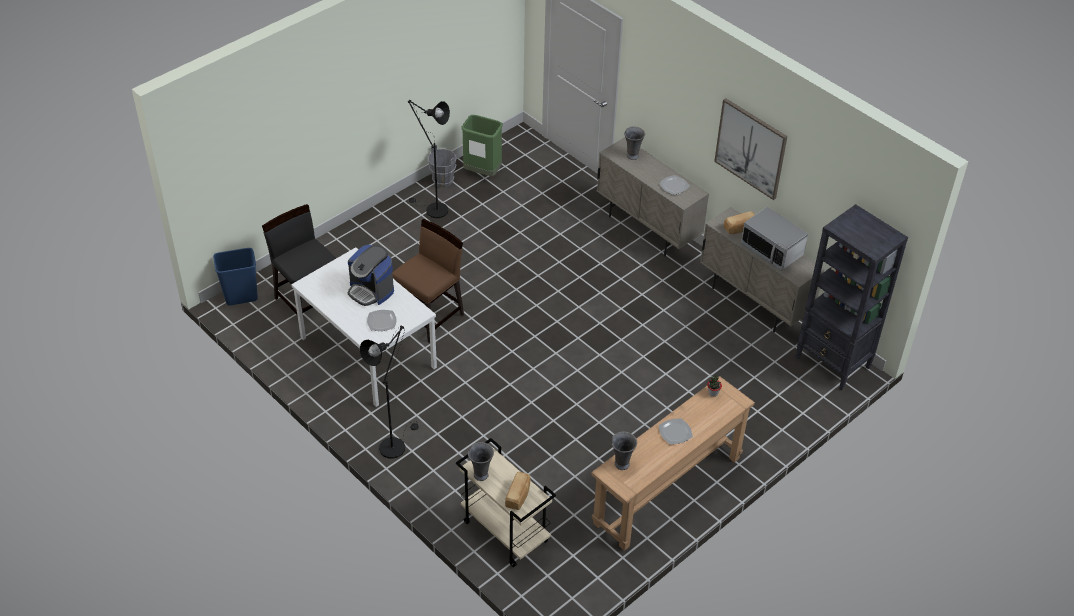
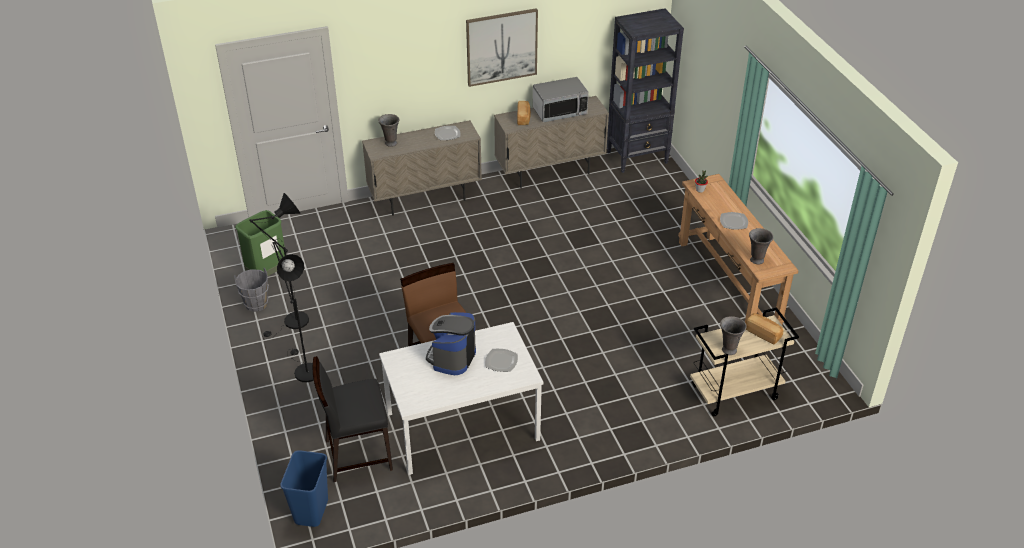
camera: 65 degrees left, 5 degrees down
(371, 290) = (452, 357): coffee machine -> coffee machine turned 135 degrees clockwise
(394, 444) = (596, 439): black floor lamp -> black floor lamp (304, 370)

